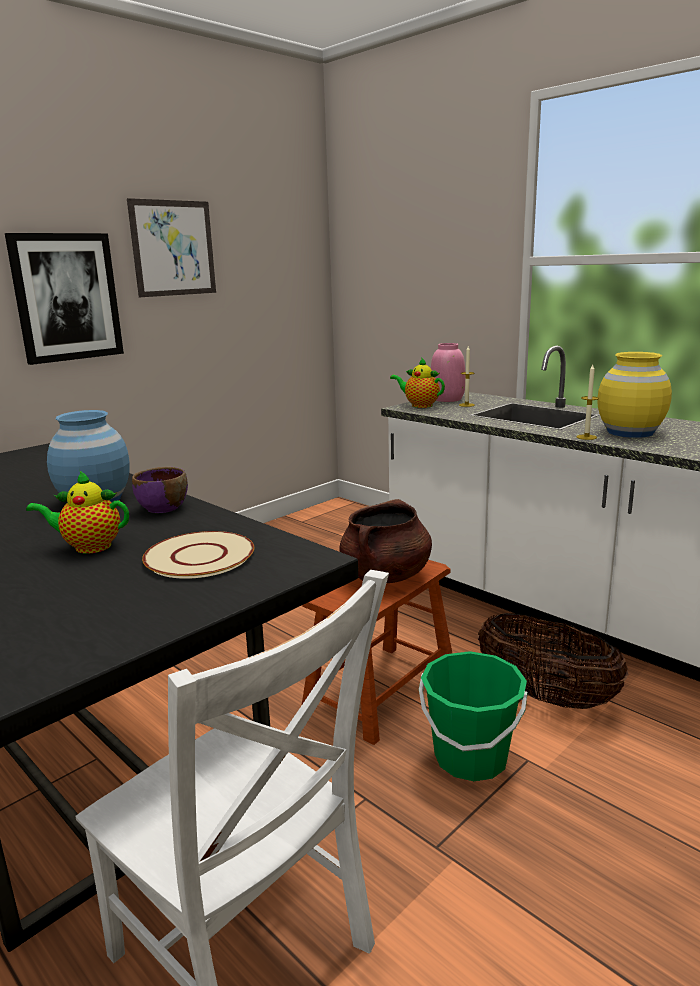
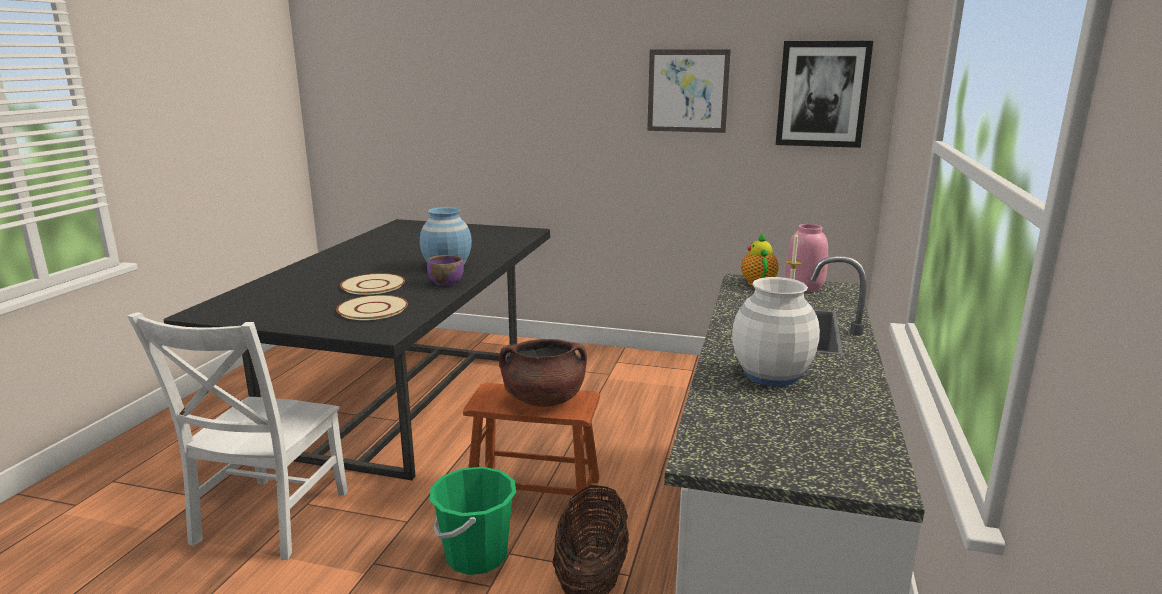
camera: 60 degrees right, 0 degrees up
(66, 297) = (588, 125): picture -> picture (822, 94)
(88, 547) = (373, 285): teapot -> beige plate
(586, 437) = (719, 357): candle -> none
(629, 432) = (771, 374): yellow vase -> white vase

